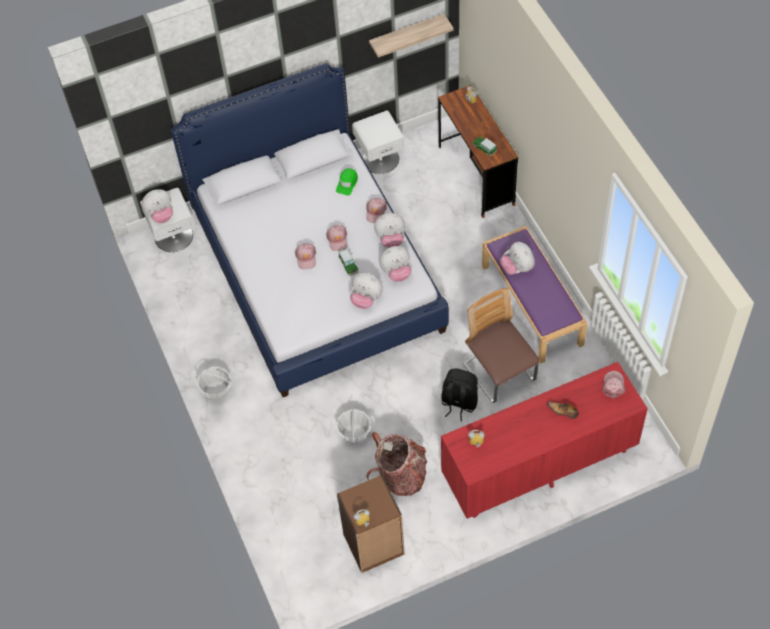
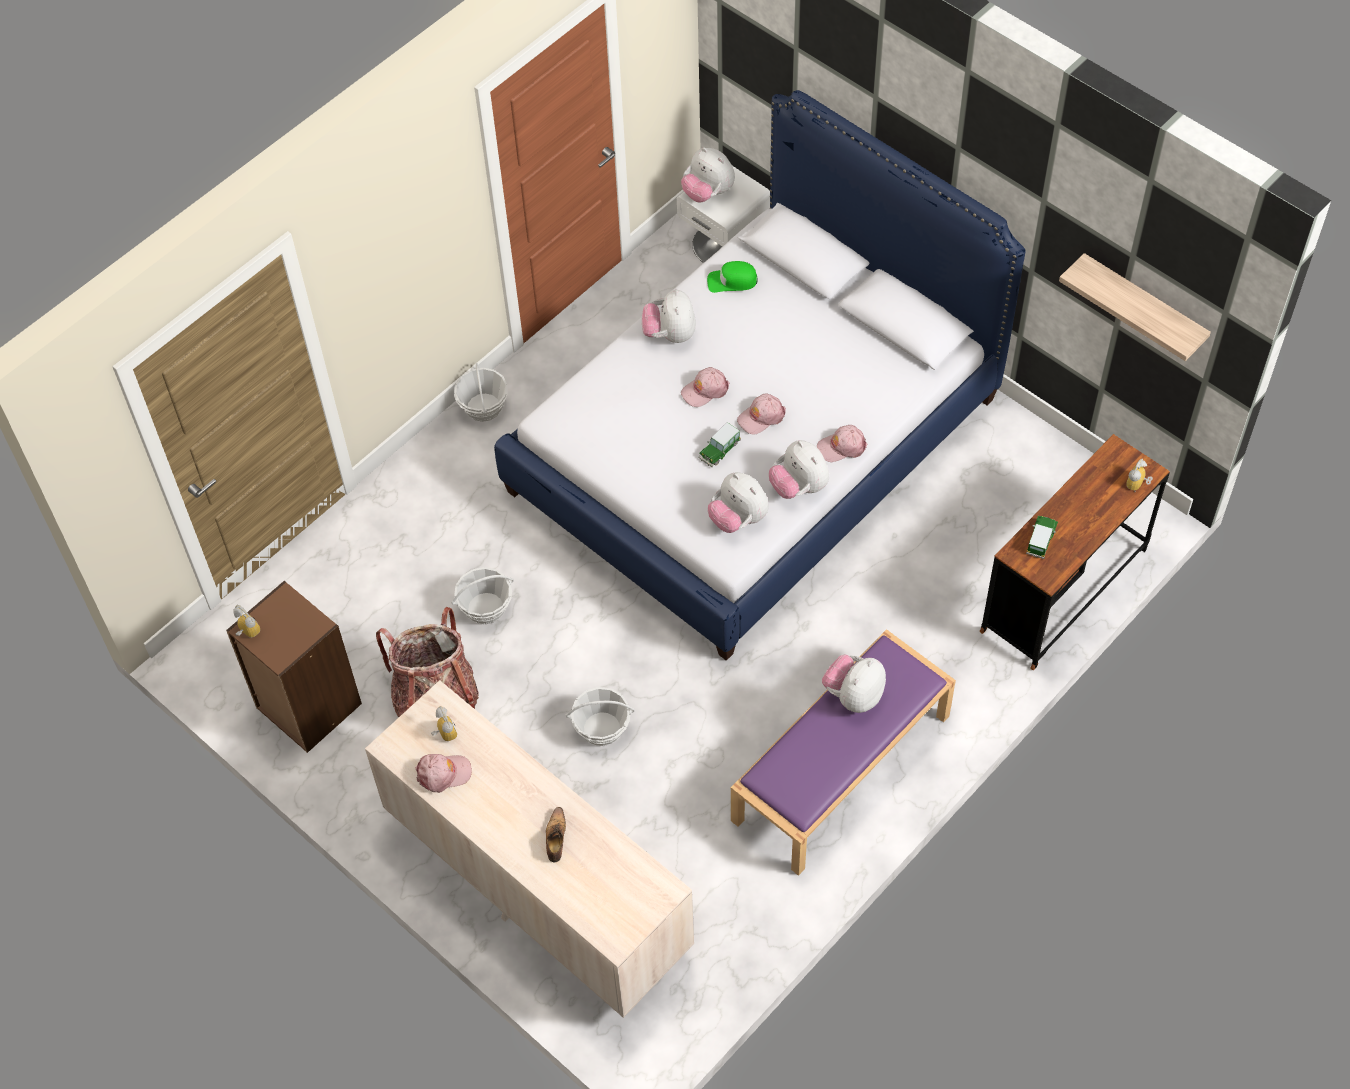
camera: 65 degrees right, 0 degrees up
(347, 183) = (877, 387): green cap -> green cap (732, 281)
(366, 299) = (667, 498): plush toy -> plush toy (670, 334)
(380, 158) = (1019, 442): white nightstand -> none
(459, 403) = (602, 729): black backpack -> basket
(499, 373) = (684, 766): chair -> none
(539, 465) = (536, 885): red dresser -> beige dresser
(613, 385) = (639, 898): pink cap -> pink cap (443, 773)

